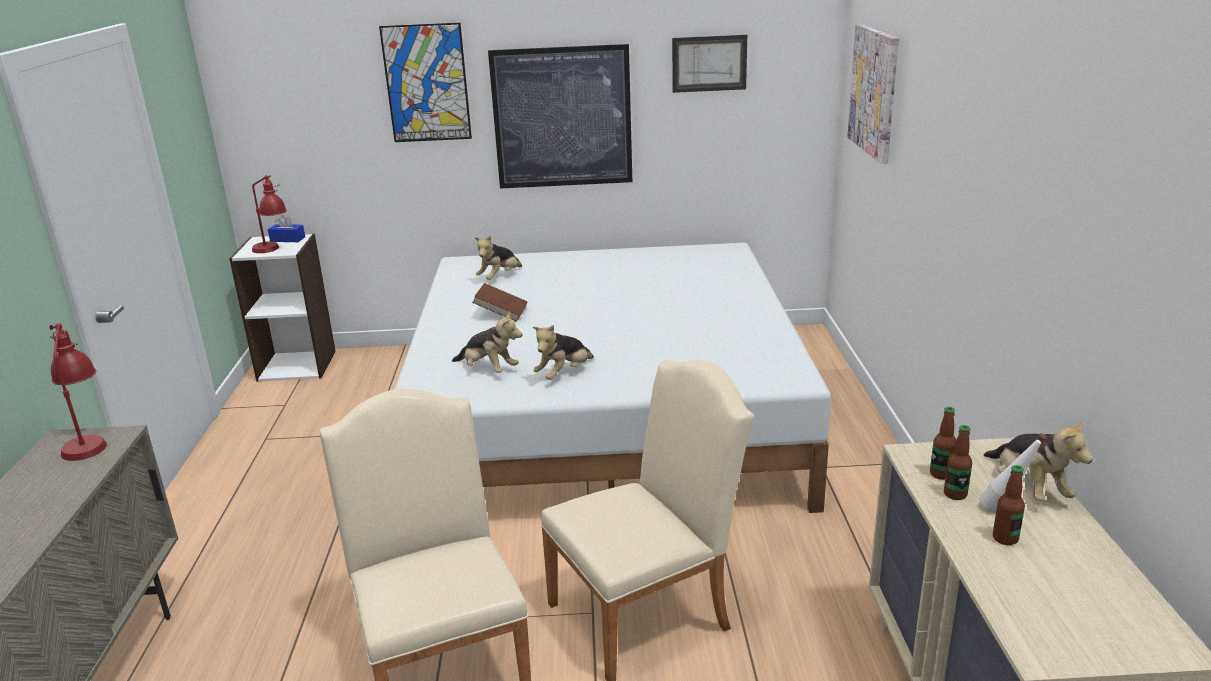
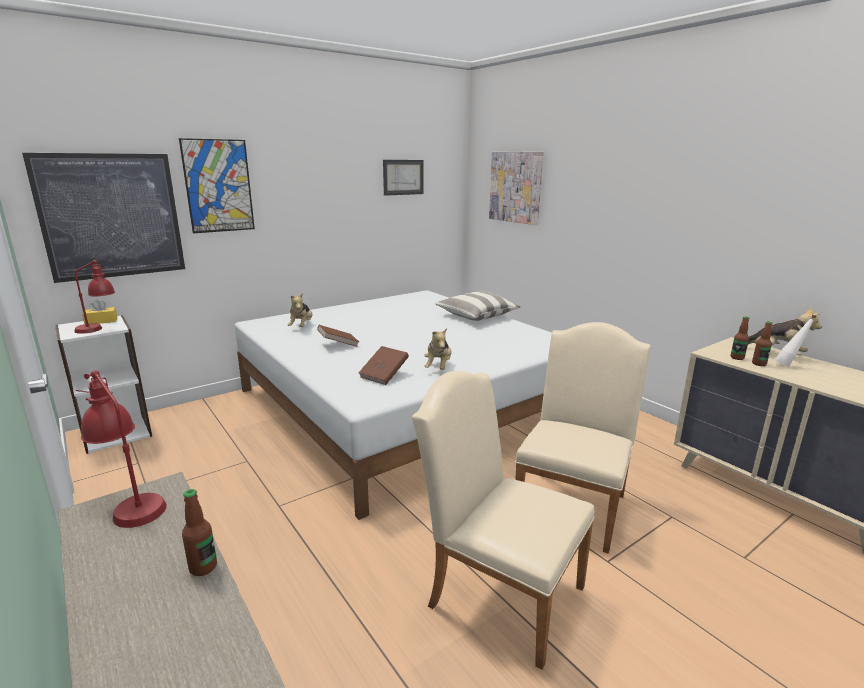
camera: 35 degrees left, 5 degrees down
(287, 239) = (101, 321): blue tissue box -> yellow tissue box
(488, 369) = (384, 375): plush toy -> brown book
(562, 117) = (317, 212): picture -> picture (111, 216)
(741, 303) = (476, 316): none -> pillow
(1005, 538) = (811, 375): bottle -> bottle (203, 567)

